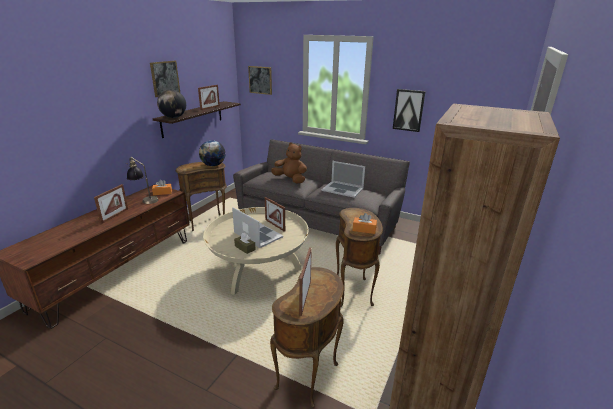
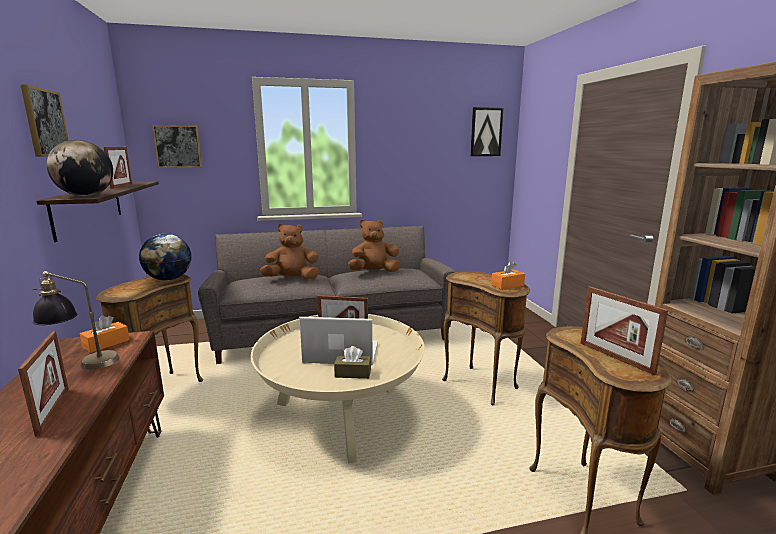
camera: 40 degrees left, 10 degrees down
(342, 189) = (374, 272): laptop -> brown plush toy
(408, 110) = (406, 167): picture -> picture (486, 132)

